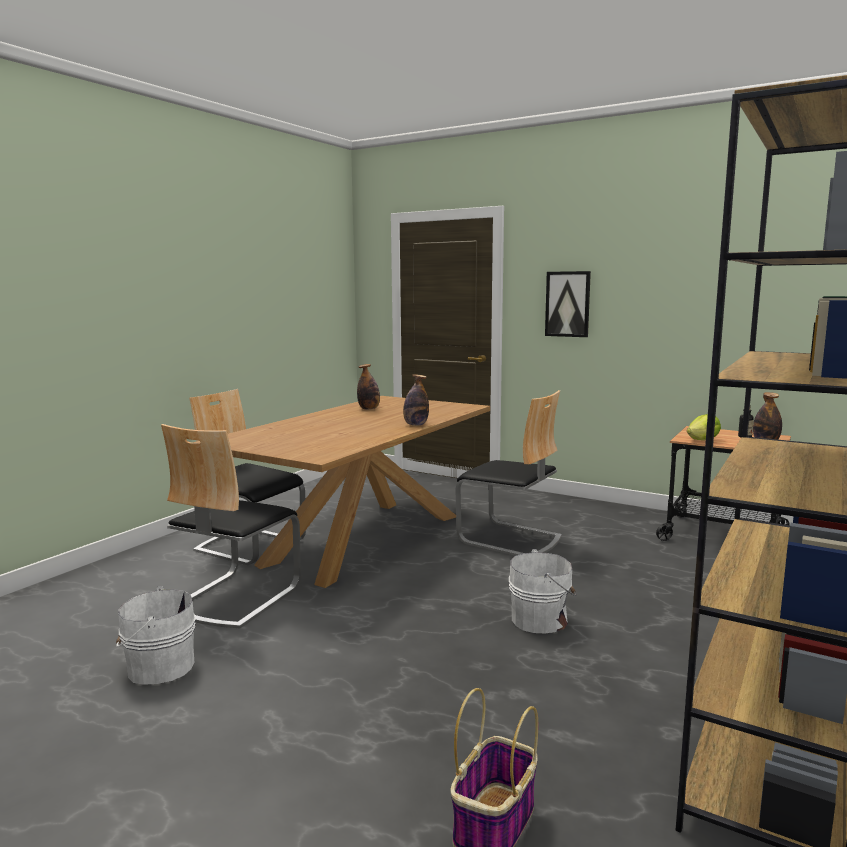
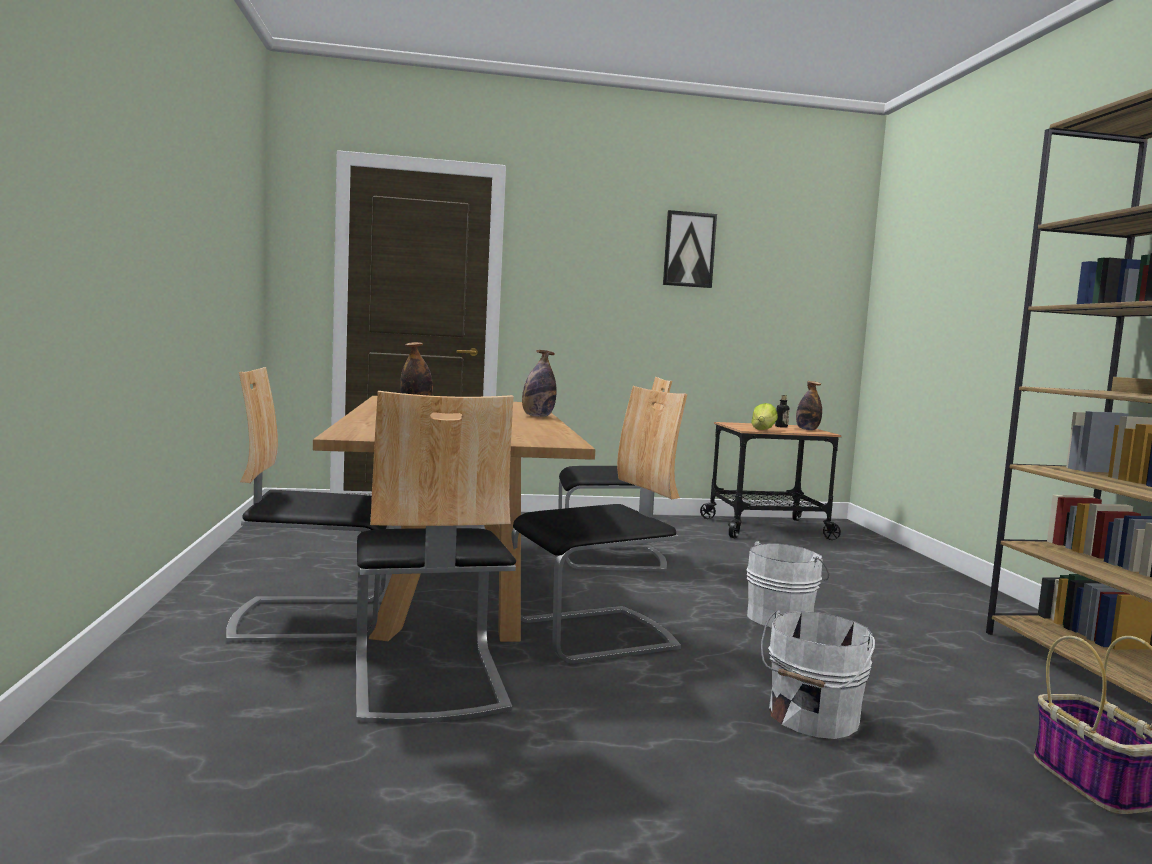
camera: 40 degrees left, 5 degrees down
(158, 667) = (501, 789): white bucket -> white bucket (811, 718)
(376, 595) = (594, 635): none -> chair
(567, 304) = (584, 289): picture -> picture (689, 249)

